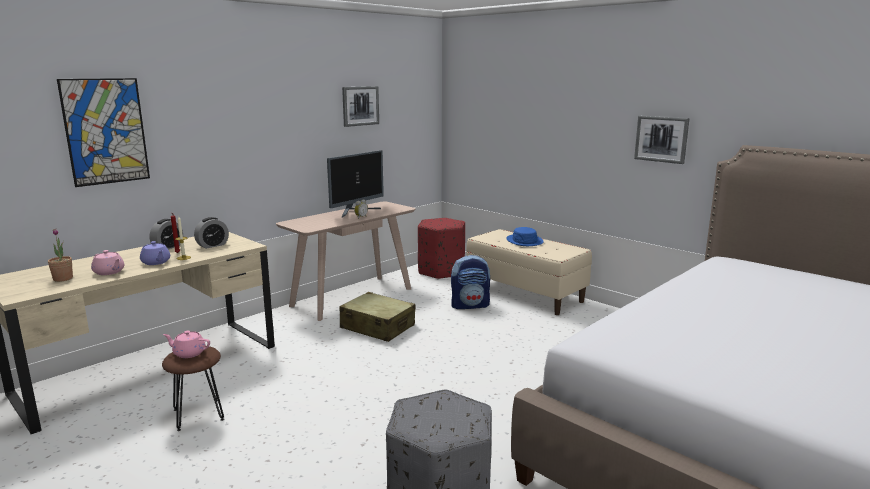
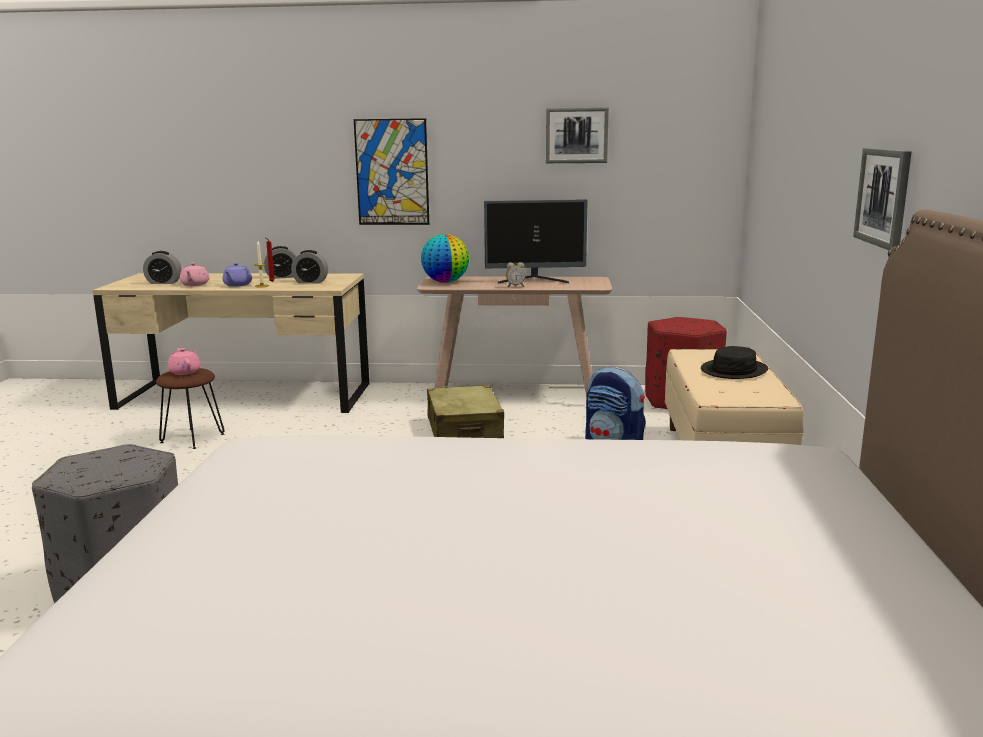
camera: 50 degrees right, 0 degrees up
(63, 279) = (164, 282): potted plant -> alarm clock
(105, 131) = (249, 151): picture -> picture (392, 172)
(305, 224) = (445, 282): none -> globe
(524, 241) = (734, 370): blue hat -> black hat

